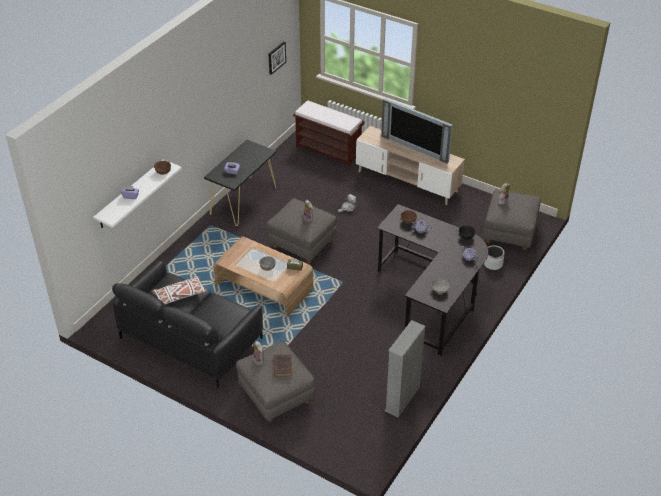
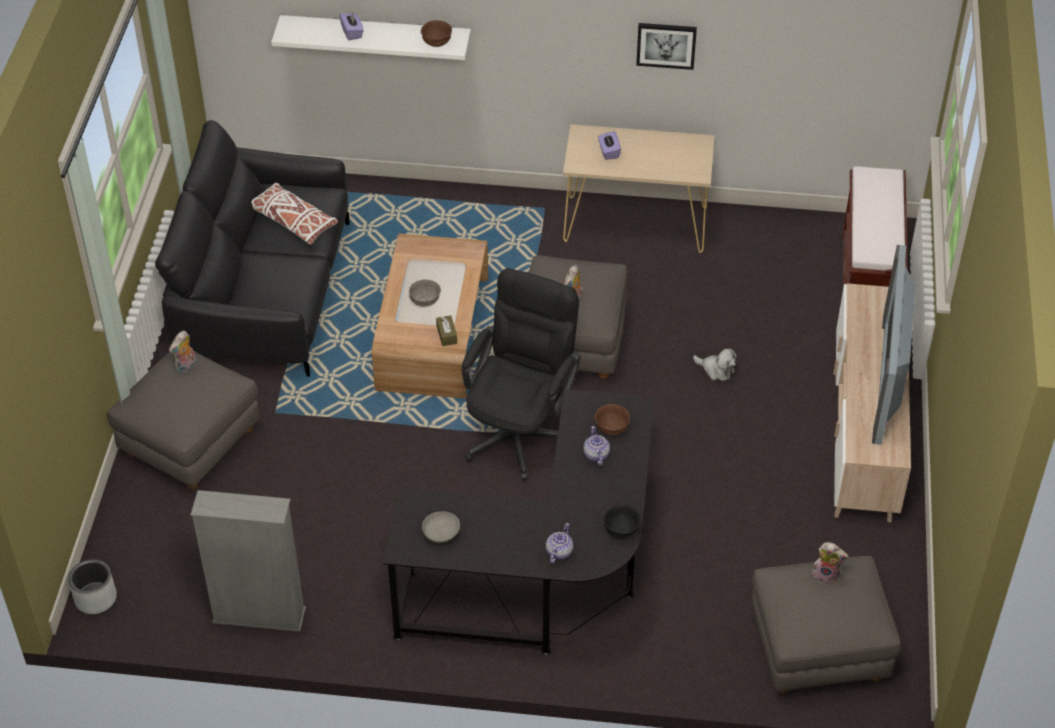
camera: 65 degrees right, 5 degrees up
(243, 201) = (636, 224): black console table -> beige console table
(276, 57) = (857, 41): picture -> picture (666, 45)
(283, 366) = (185, 399): brown book -> none
(343, 277) = (520, 429): none -> black office chair
(493, 264) = (701, 648): grey planter -> grey planter (95, 598)

